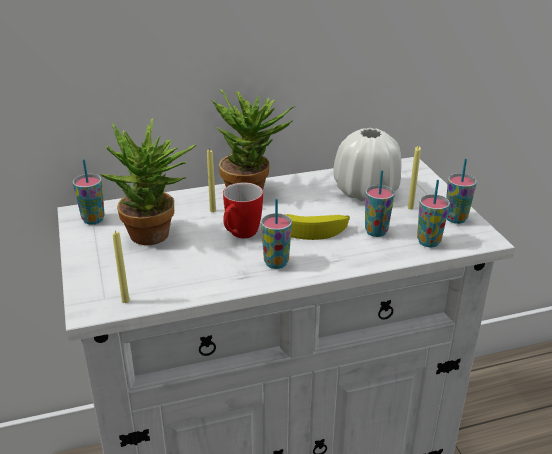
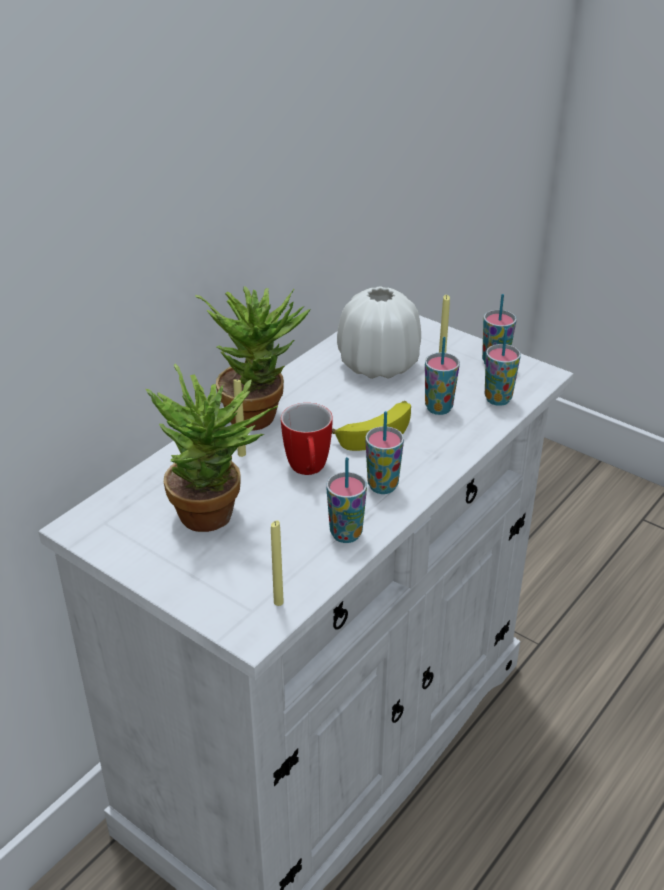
camera: 35 degrees left, 5 degrees up
(93, 219) = (111, 526): cup -> cup (346, 534)

